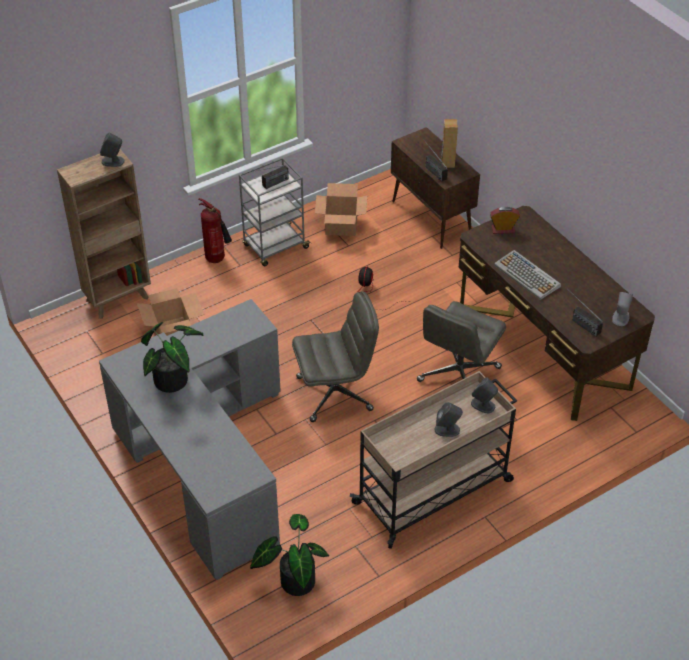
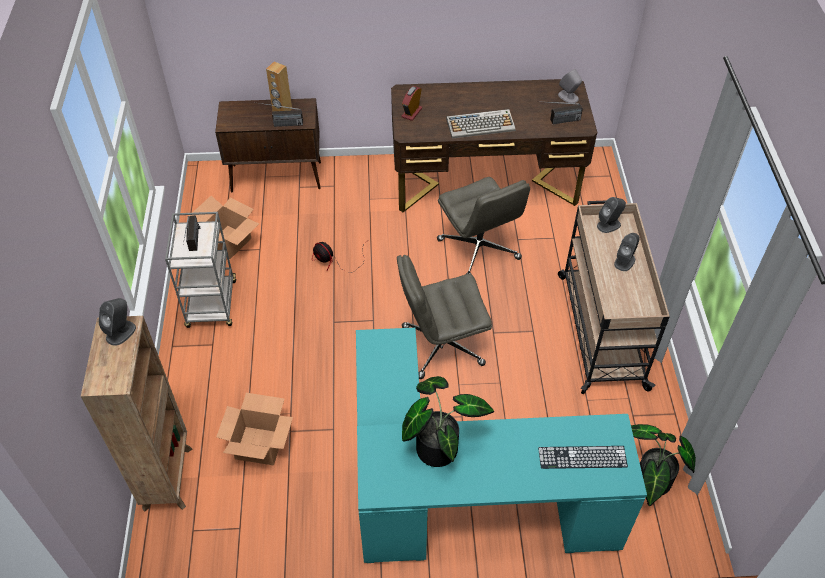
camera: 60 degrees left, 5 degrees up
(202, 462) = (460, 497): grey desk -> turquoise desk
(216, 464) = (582, 457): none -> keyboard
(217, 260) = (187, 360): fire extinguisher -> none
(335, 393) = (441, 346): grey office chair -> grey office chair turned 120 degrees counterclockwise

